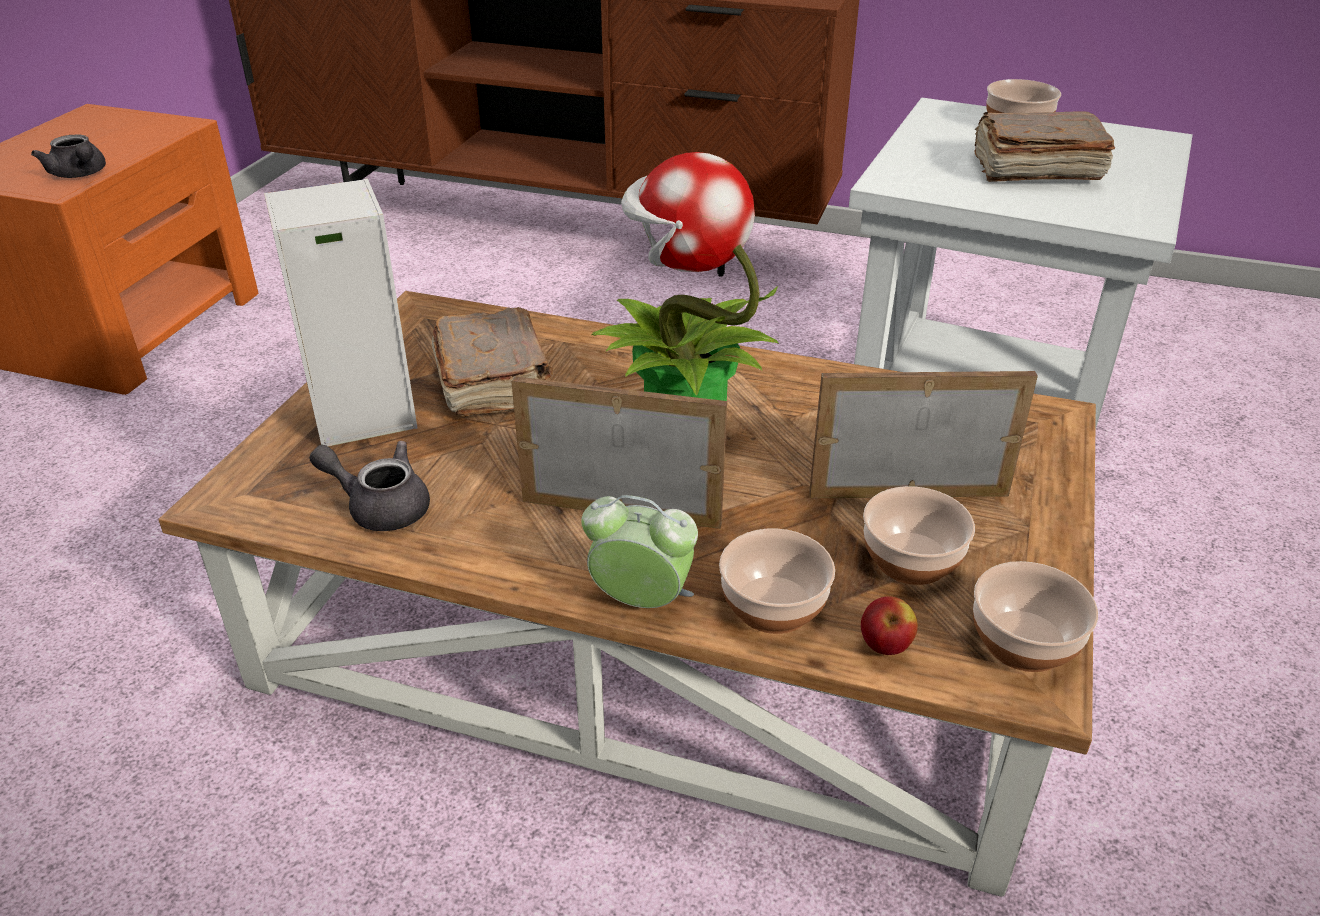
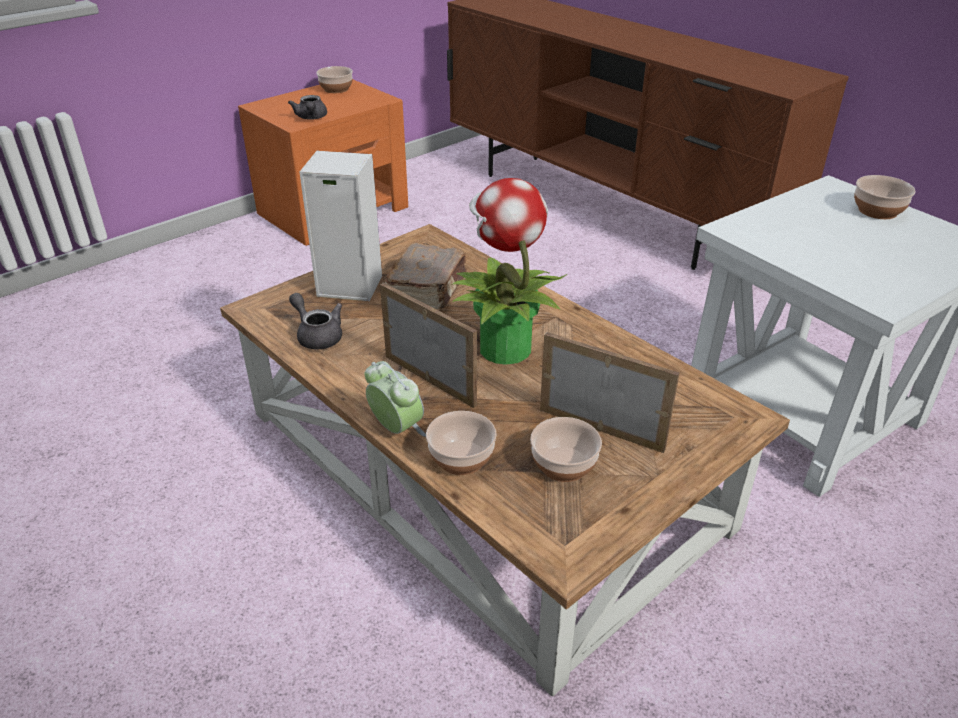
camera: 30 degrees right, 0 degrees up
(885, 646) = (500, 503): apple -> none
(1022, 642) = (581, 534): bowl -> bowl (335, 89)
(1034, 170) = (849, 245): brown book -> none

